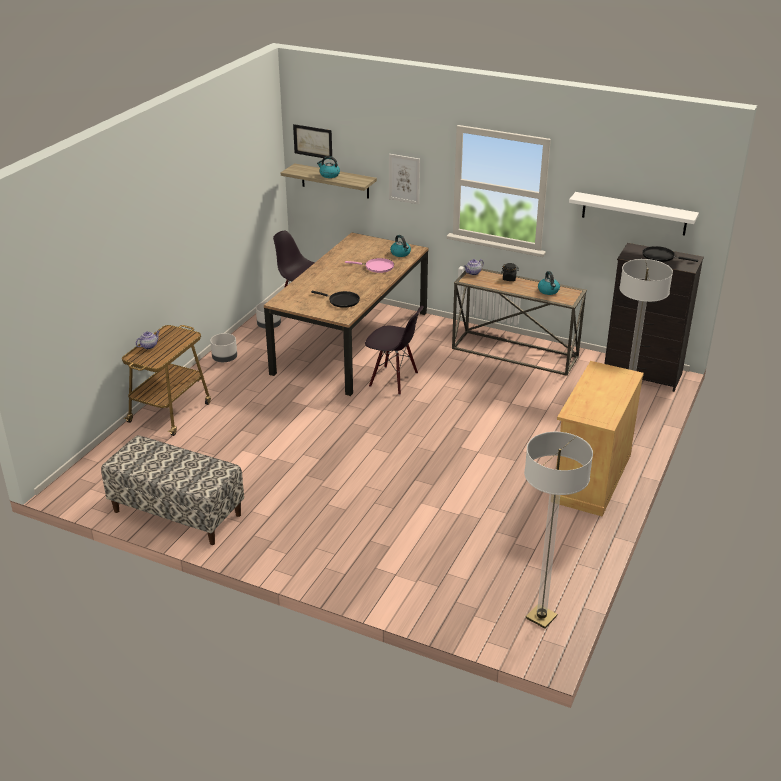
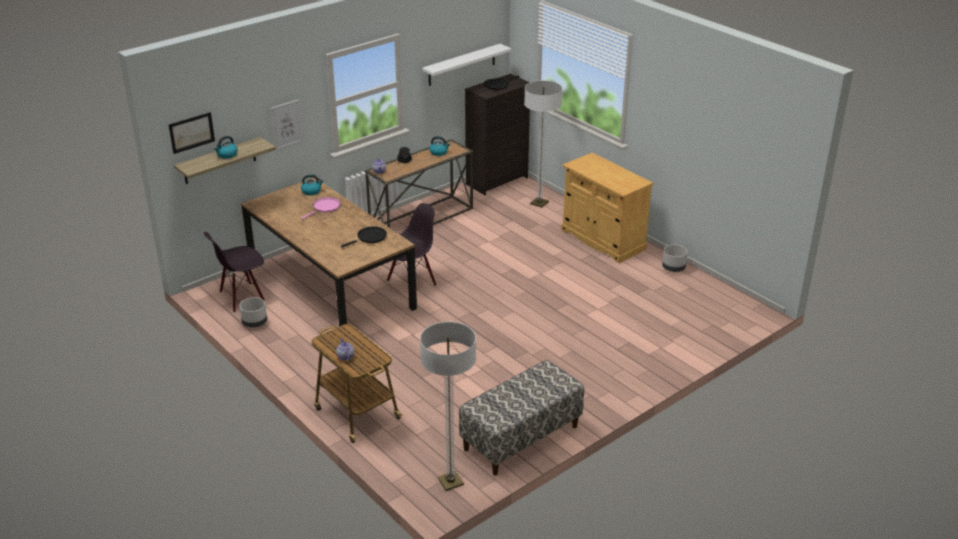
camera: 65 degrees left, 0 degrees up
(224, 359) = (291, 362): grey planter -> grey planter (673, 268)
(541, 617) = (732, 303): floor lamp -> floor lamp (450, 482)

